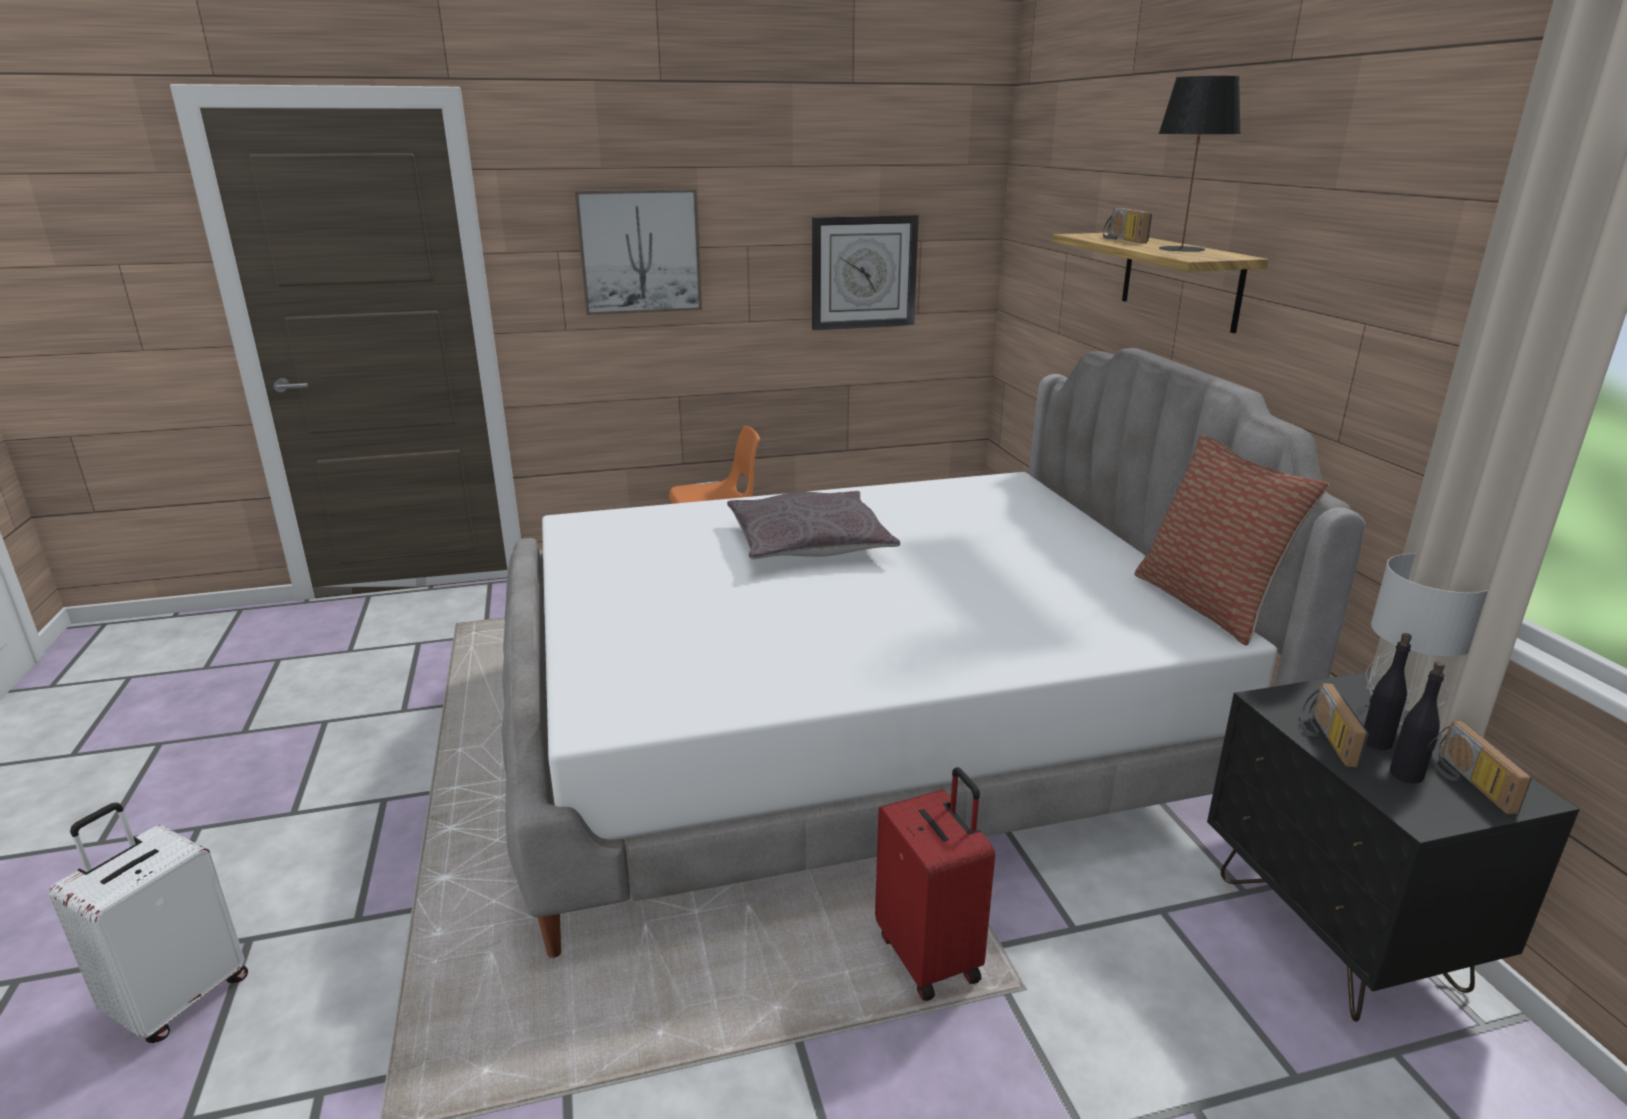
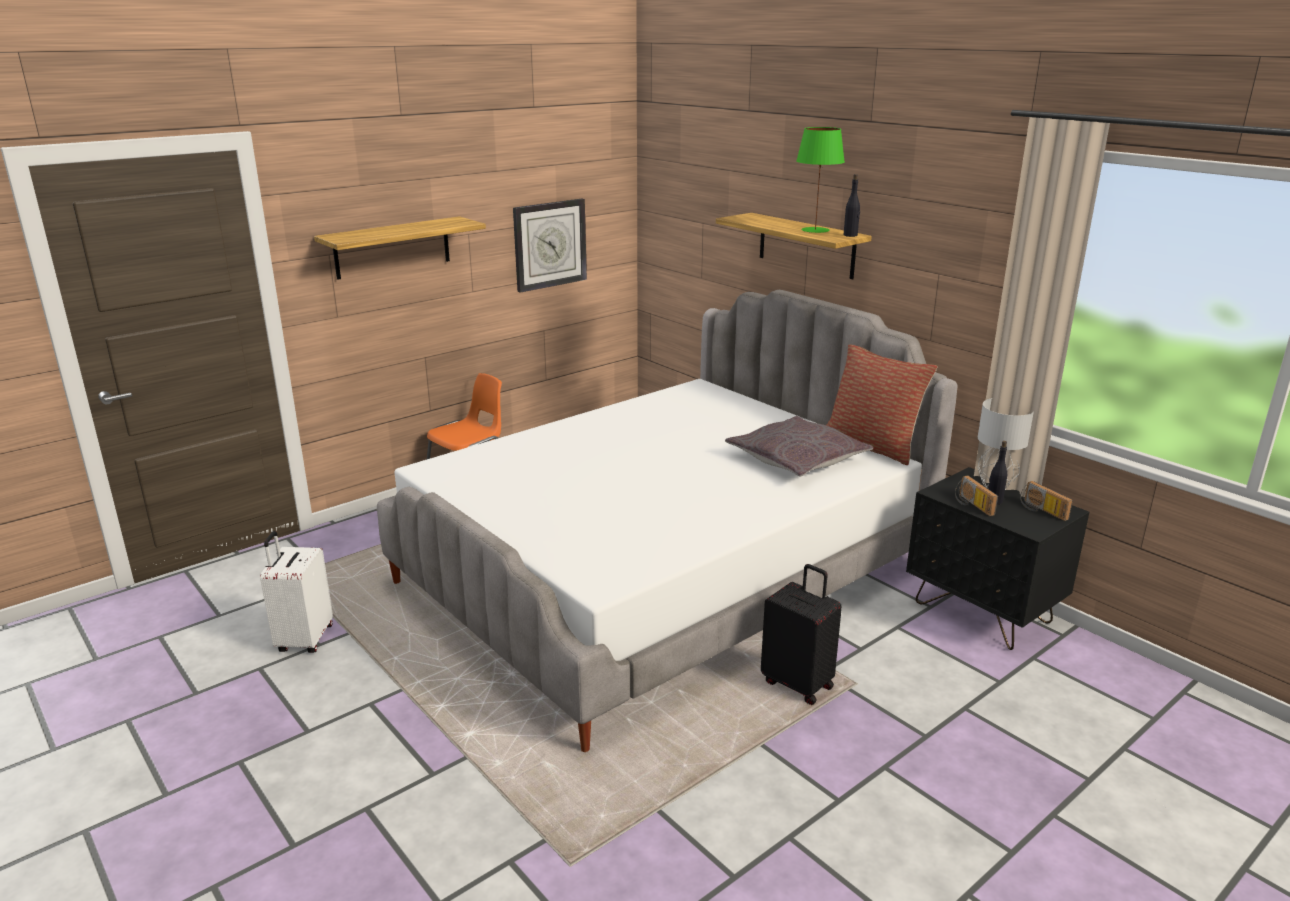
camera: 25 degrees left, 0 degrees up
(178, 998) = (355, 853): white suitcase -> white suitcase (304, 639)
(640, 251) = (392, 247): picture -> shelf
(809, 543) = (611, 453): grey pillow -> grey pillow (797, 459)
(930, 956) = (798, 684): red suitcase -> black suitcase
(1121, 239) = (767, 222): radio -> none
(1180, 249) = (814, 230): black table lamp -> green table lamp
(1406, 775) = (1016, 513): black bottle -> black bottle (850, 235)

